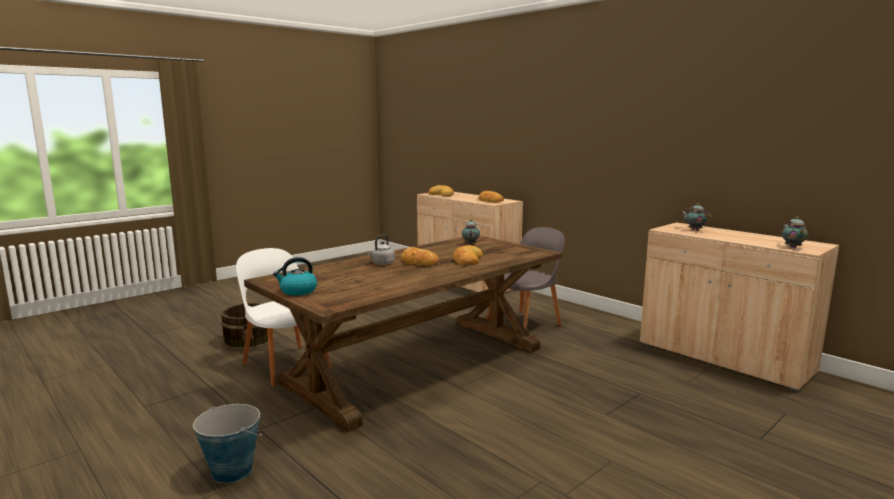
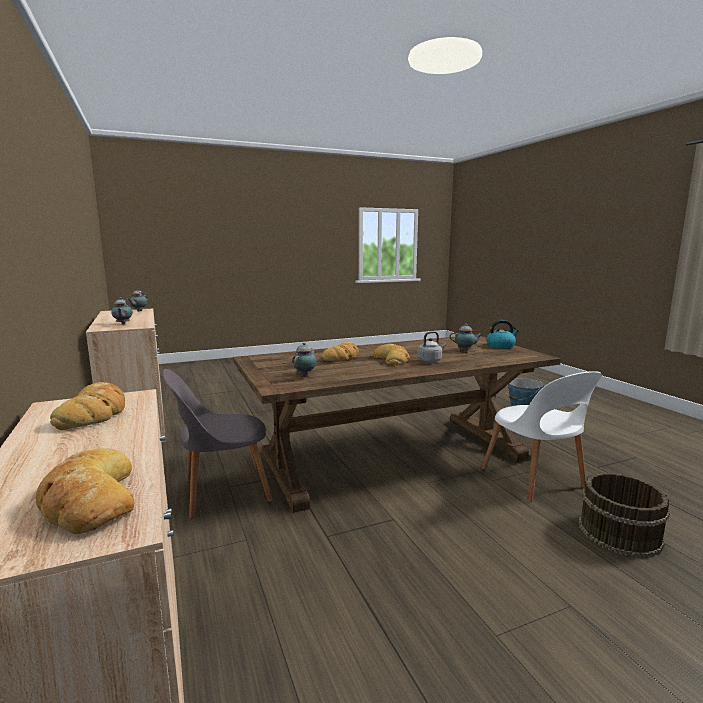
camera: 160 degrees left, 0 degrees up
(346, 279) = (465, 351): none -> teapot

